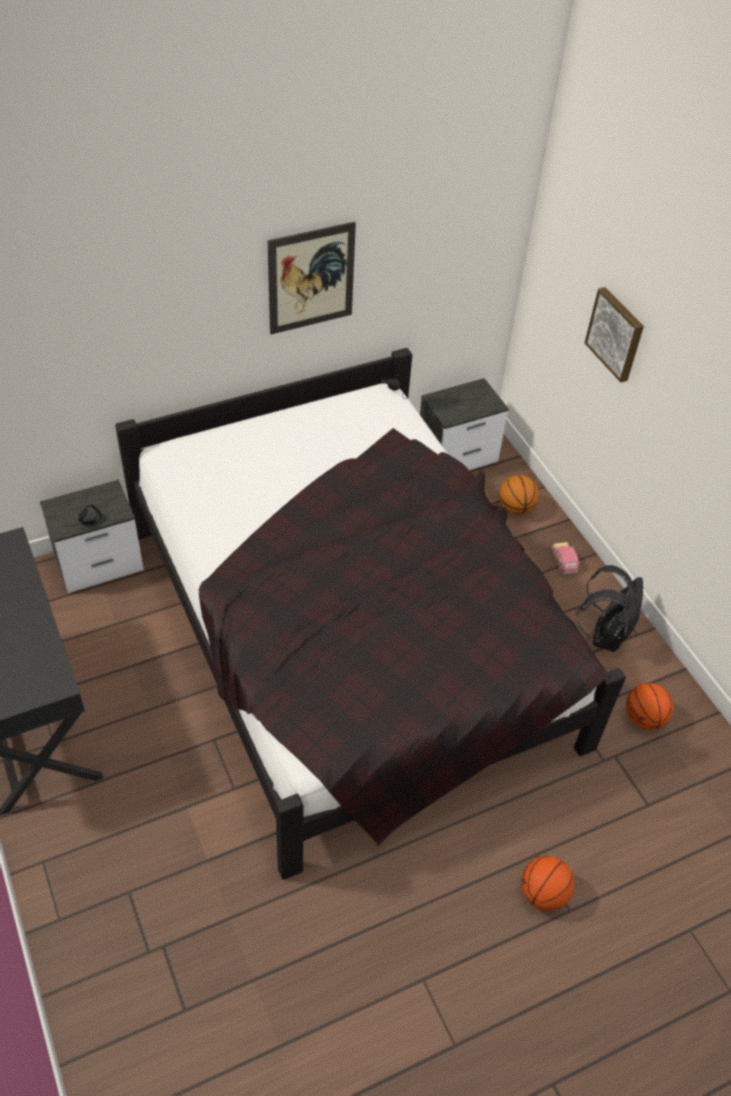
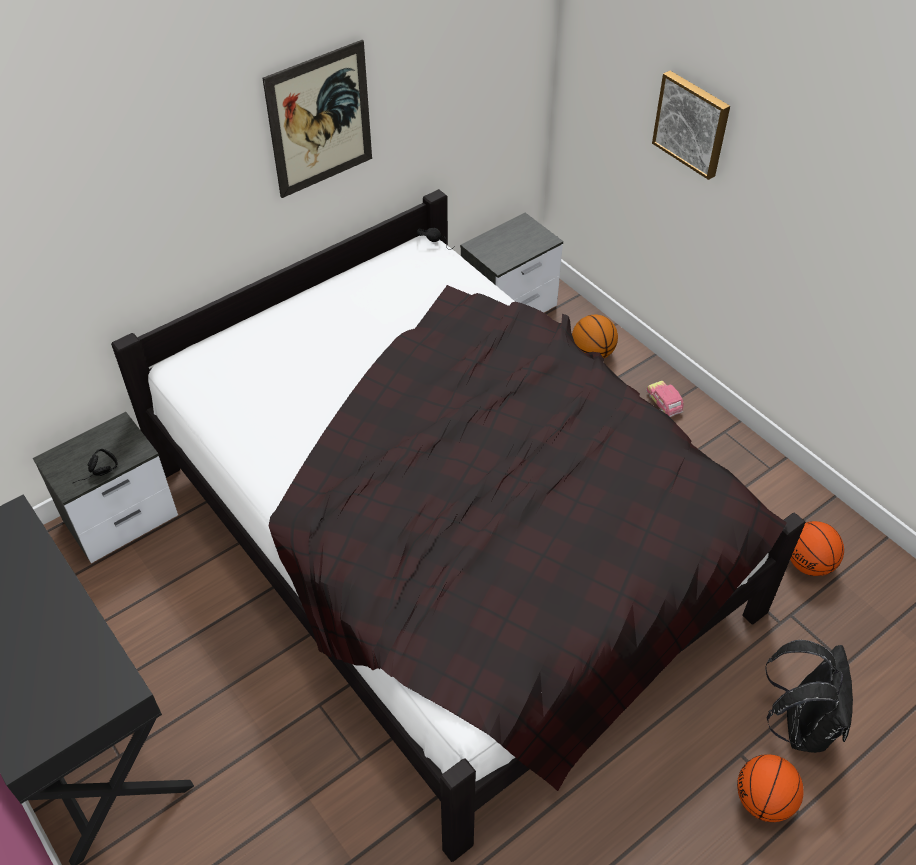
camera: 10 degrees left, 0 degrees up
(605, 634) = (735, 476): black backpack -> black backpack (799, 724)

